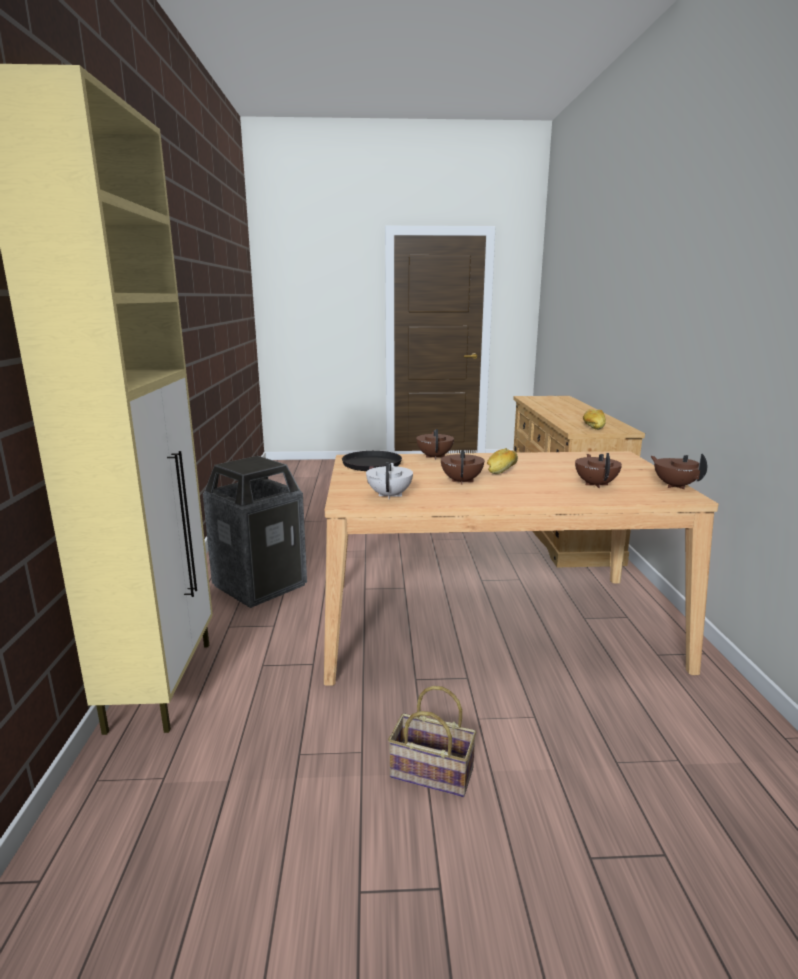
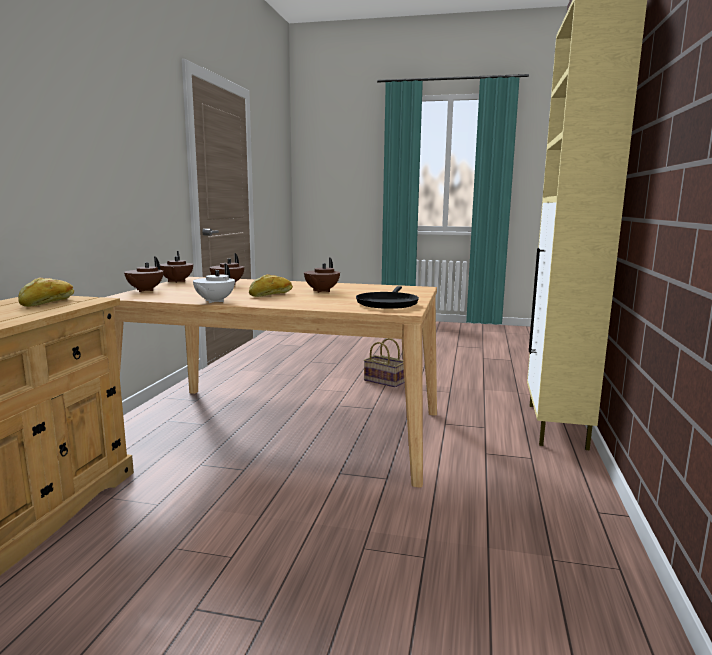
camera: 165 degrees left, 5 degrees down
(260, 585) = (521, 502): trash can -> none
(390, 495) = (387, 288): white teapot -> white teapot (214, 301)
(435, 457) = (311, 306): brown teapot -> brown teapot (144, 290)

